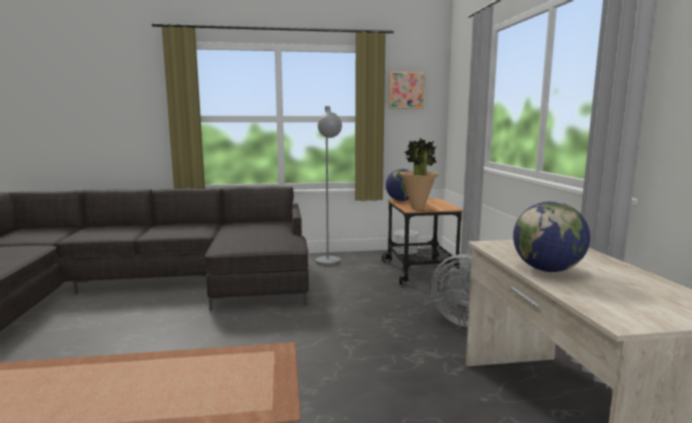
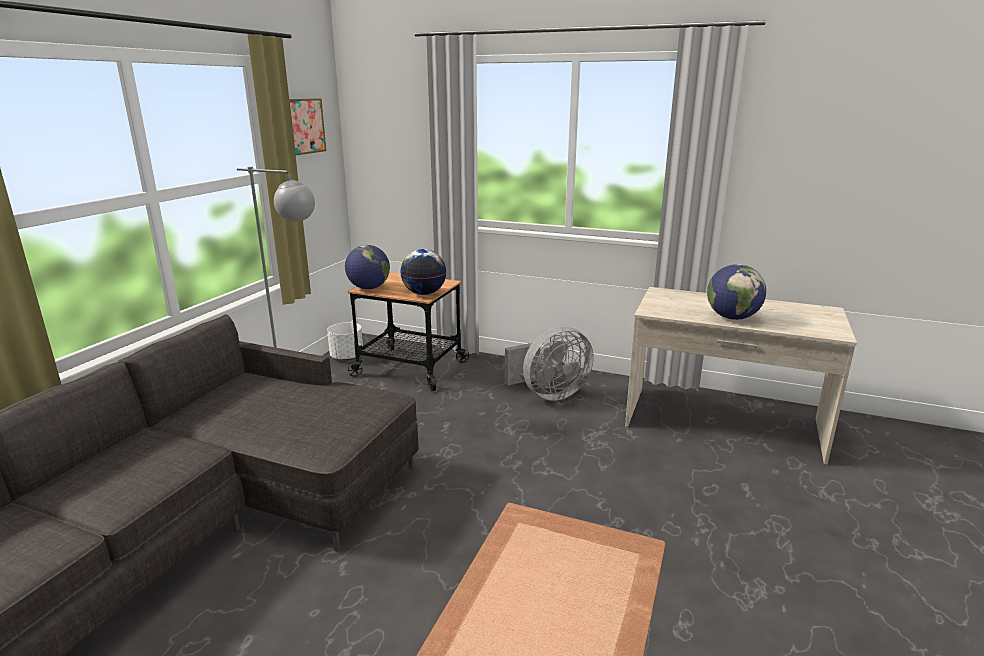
camera: 60 degrees left, 10 degrees up
(417, 208) = (424, 293): potted plant -> globe

